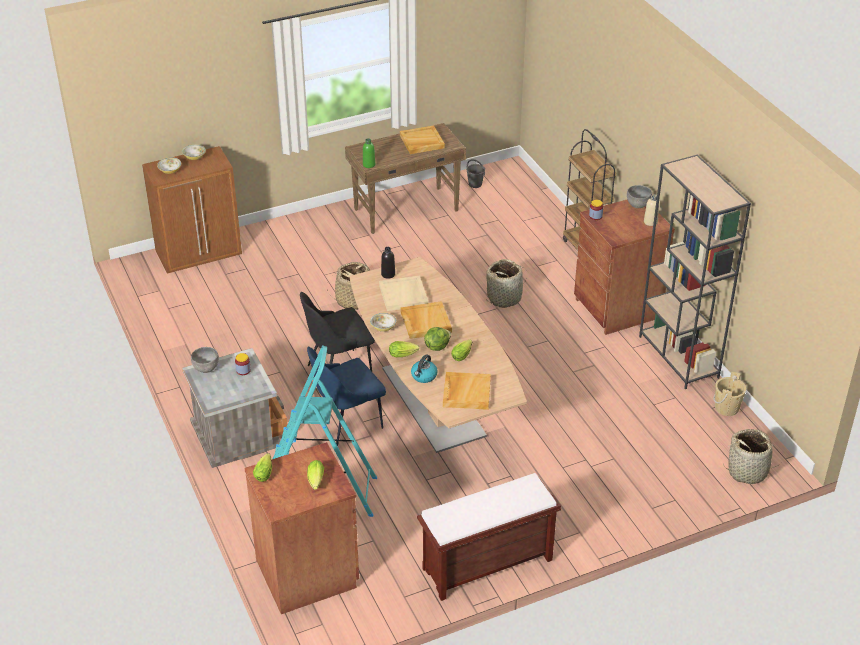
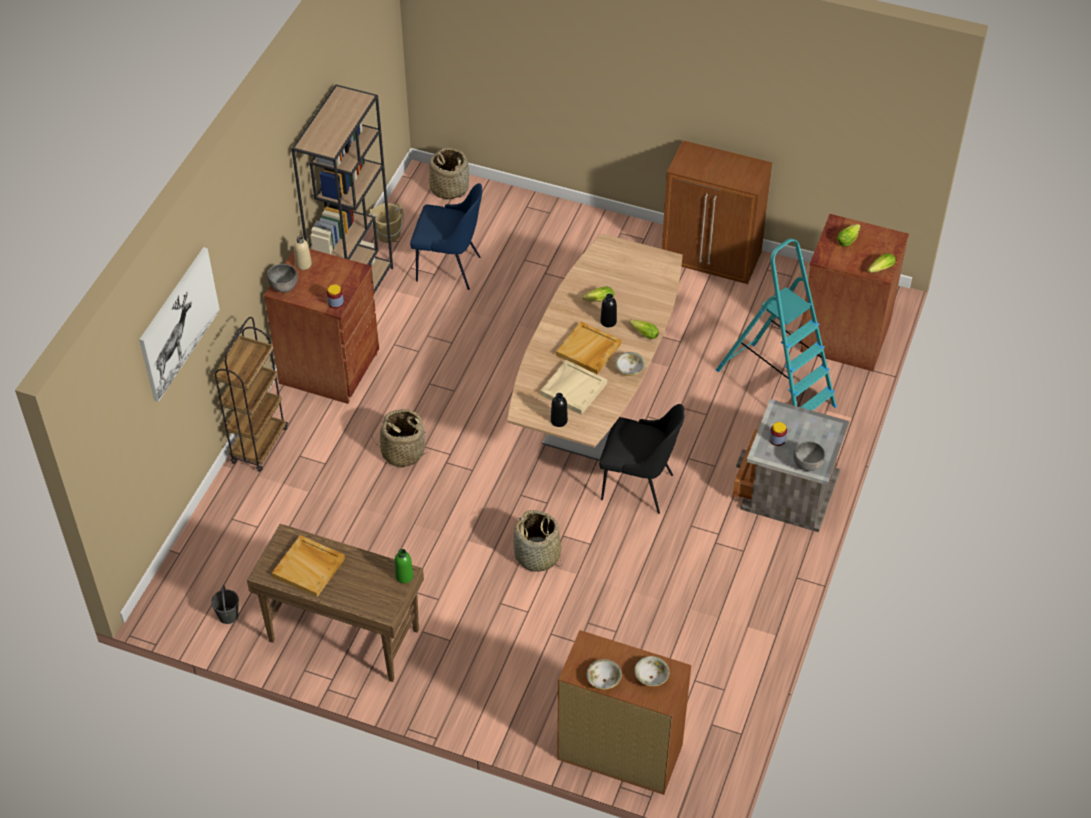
camera: 135 degrees left, 10 degrees up
(348, 425) = (688, 430): blue chair -> blue chair (449, 269)
(424, 376) = (651, 304): kettle -> none
(437, 346) = (608, 321): lettuce -> black bottle
(466, 392) = (636, 269): beige tray -> none
(486, 565) = (711, 256): brown bench -> brown cabinet
(593, 69) = (178, 323): none -> picture

